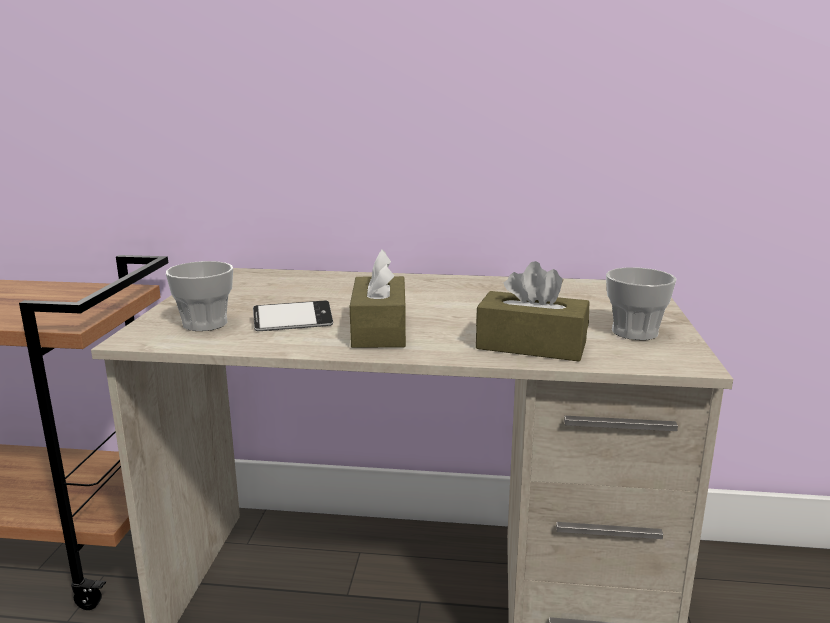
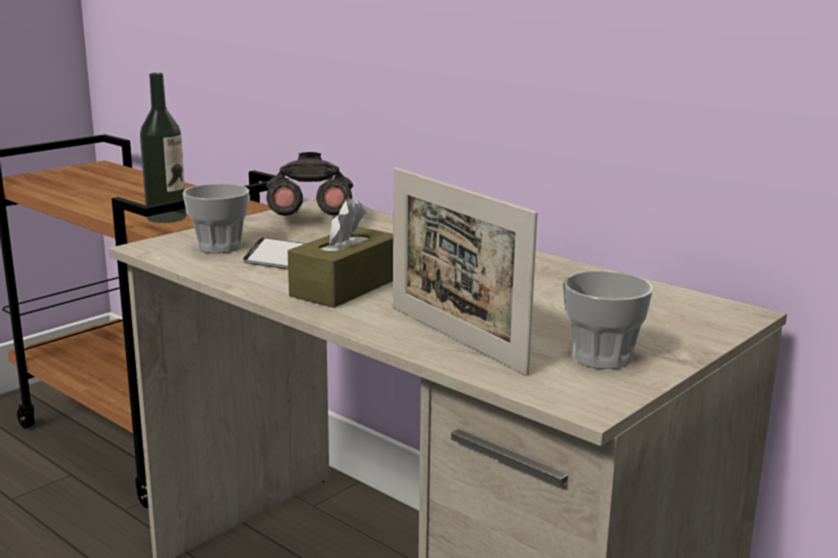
camera: 35 degrees right, 0 degrees up
(66, 313) = (166, 217): none -> bottle
(241, 286) = (309, 220): none -> grey binoculars
(531, 345) = (455, 338): brown tissue box -> picture frame

